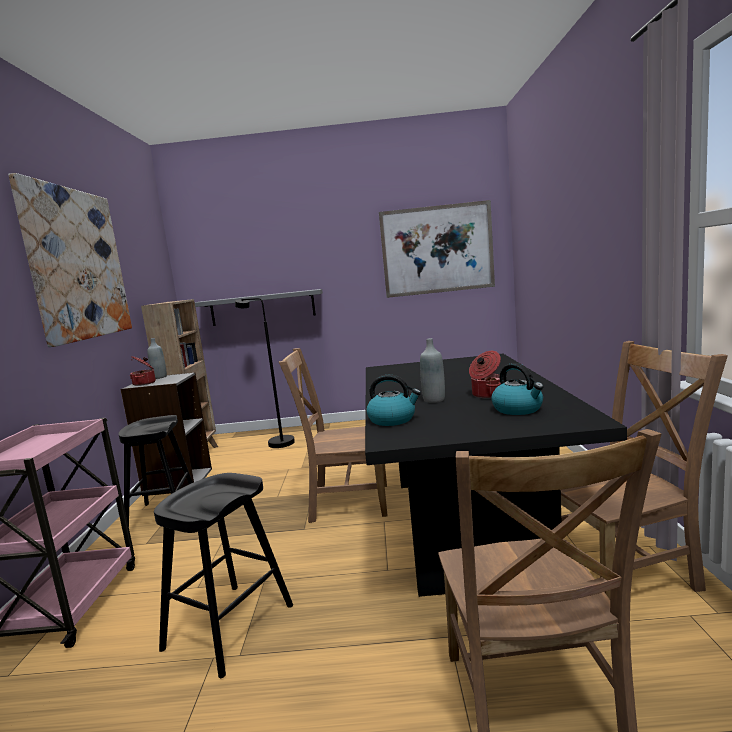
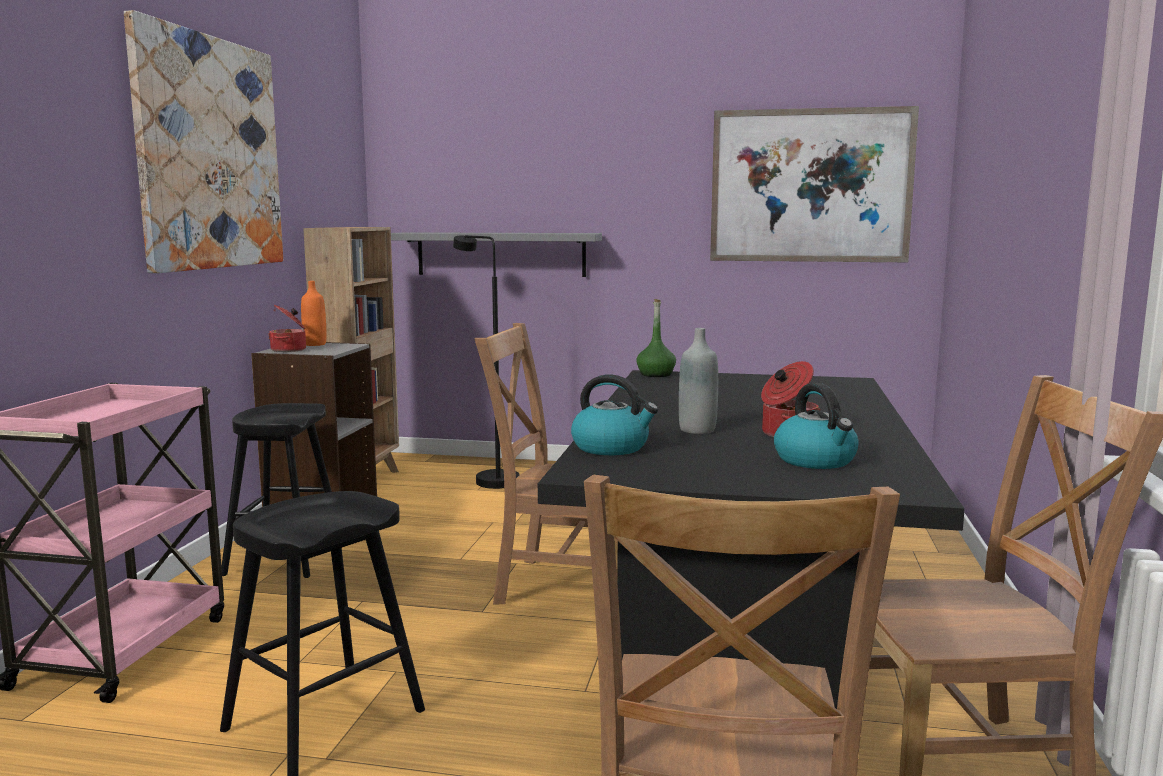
camera: 10 degrees right, 0 degrees up
(159, 377) = (315, 344): grey bottle -> orange bottle
(382, 368) = (656, 374): none -> green bottle

